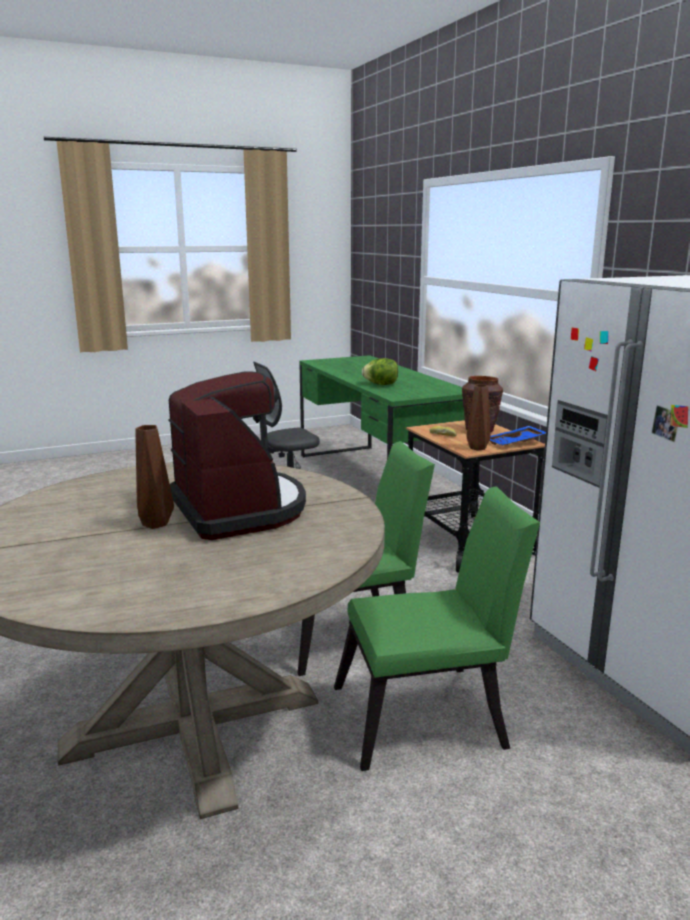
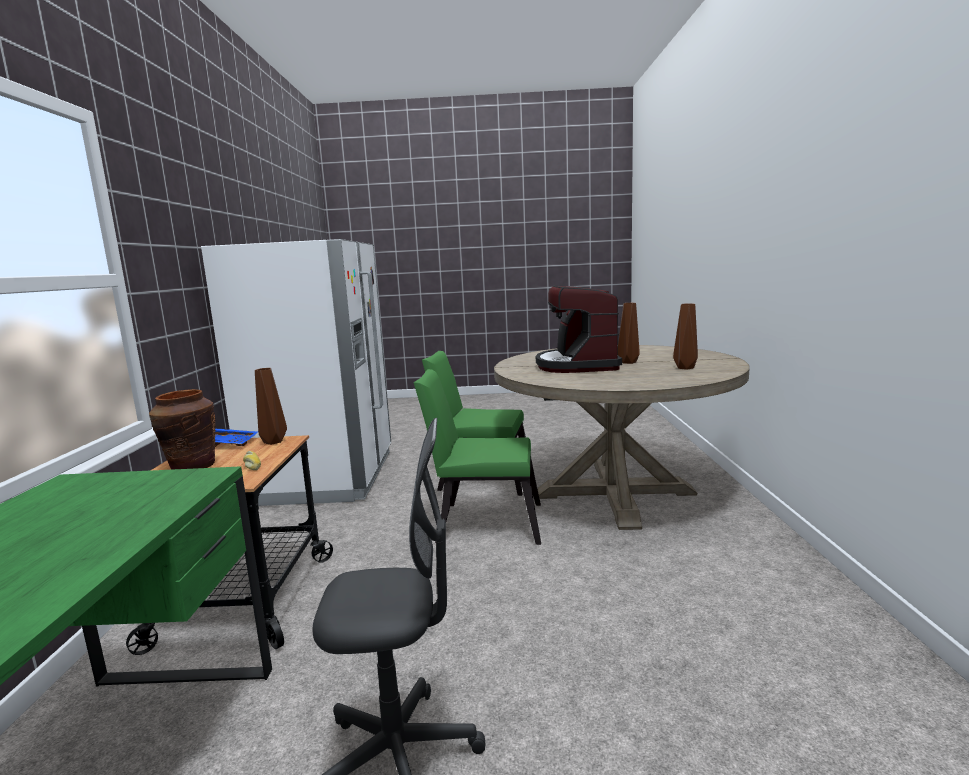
camera: 155 degrees left, 5 degrees down
(75, 511) = (684, 368): none -> brown vase
(381, 384) = (100, 533): lettuce -> none

